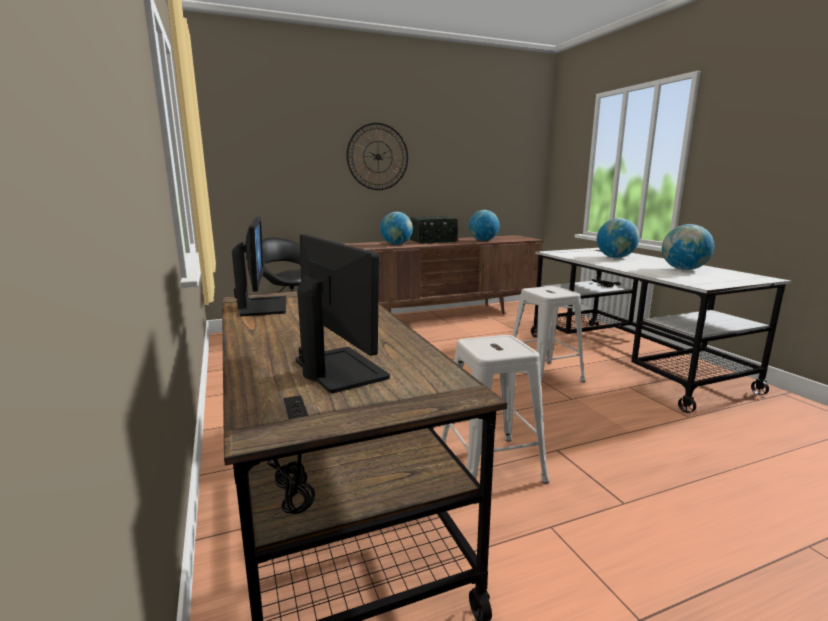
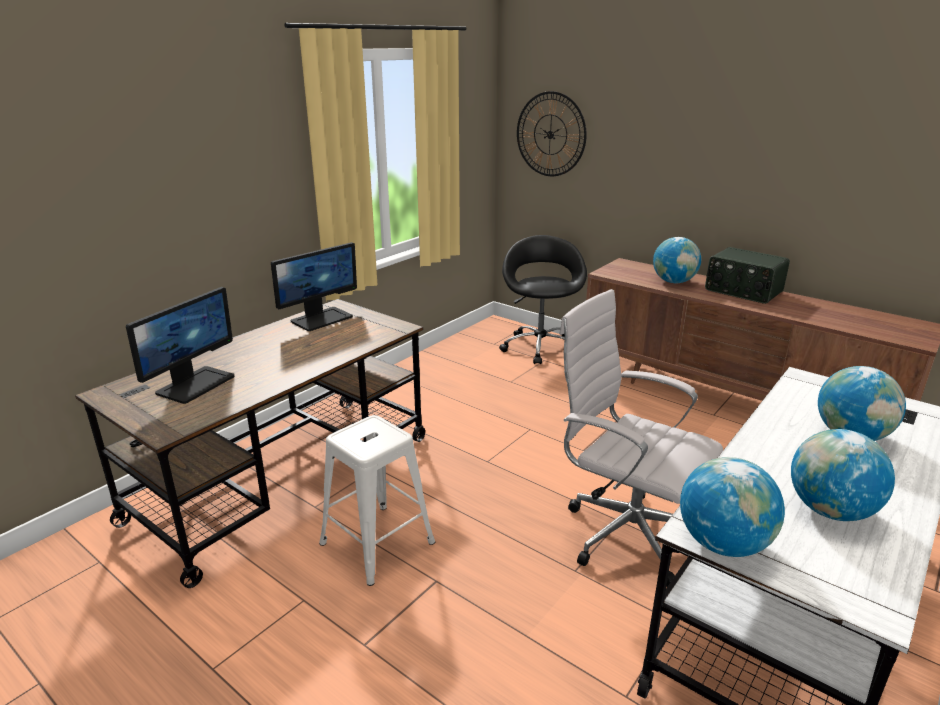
camera: 60 degrees right, 10 degrees up
(377, 157) = (697, 153): wall clock -> wall clock (550, 134)
(483, 240) = (816, 316): globe -> globe (723, 543)
(543, 375) = (624, 533): white stool -> white office chair

